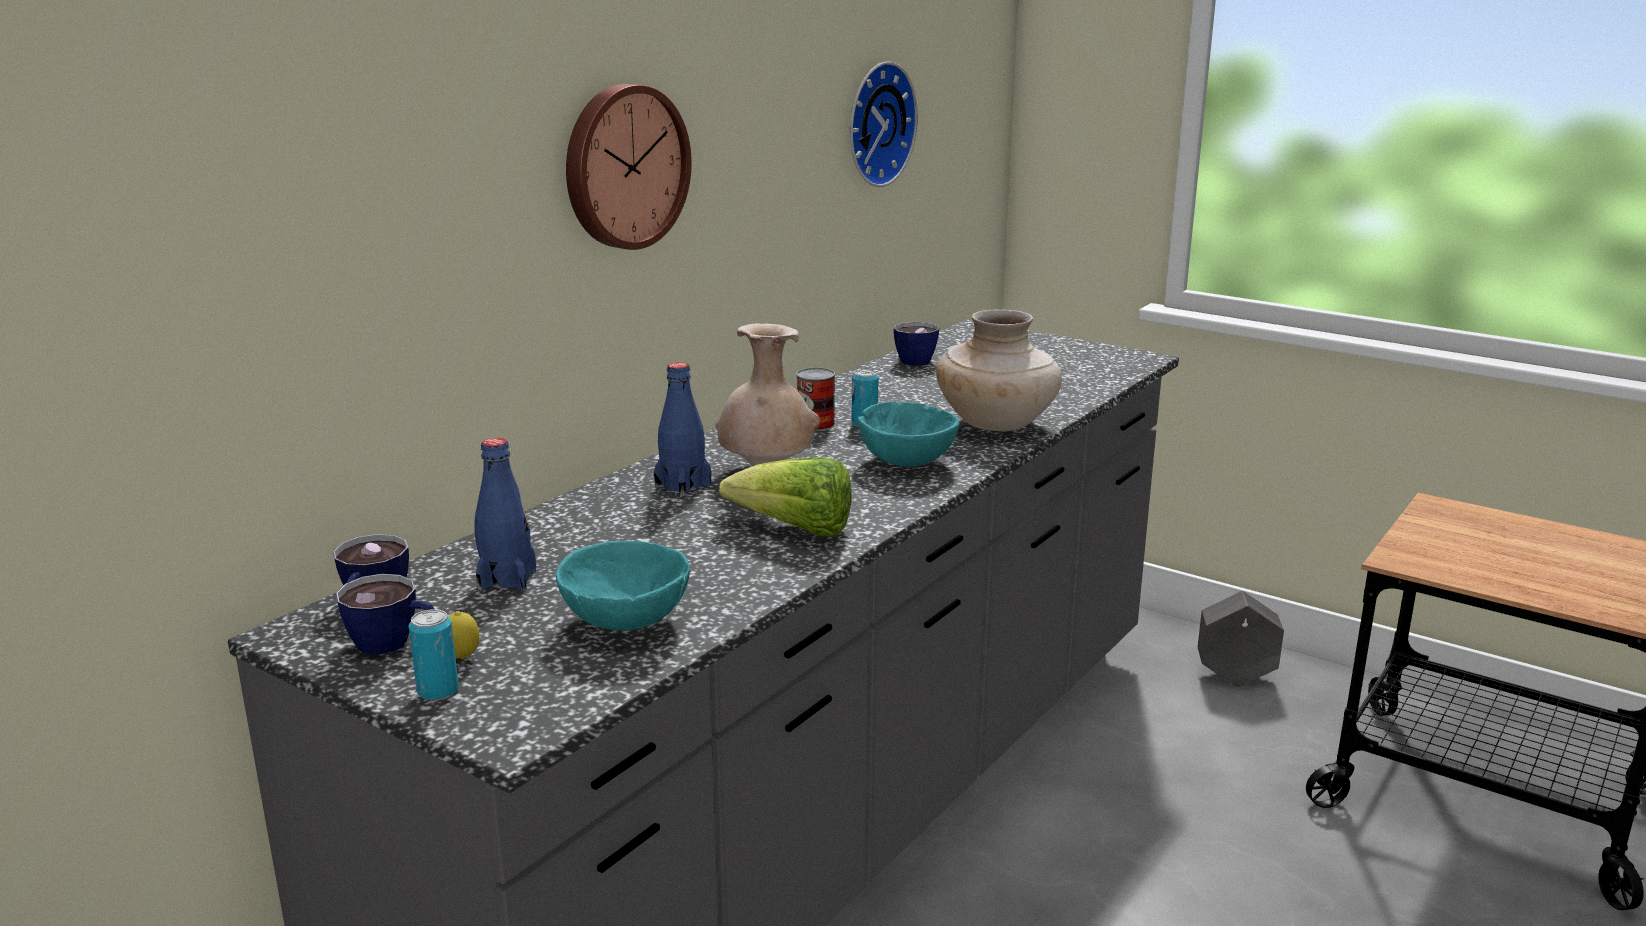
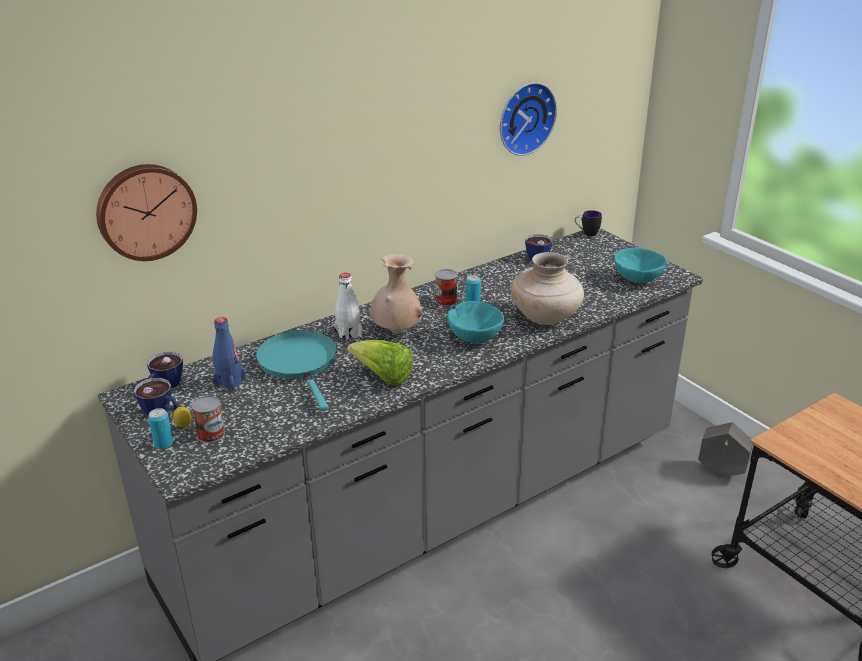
camera: 20 degrees right, 10 degrees up
(529, 660) = (211, 434): none -> can
(623, 166) = (332, 161): wall clock -> wall clock (145, 211)
(623, 534) = (299, 363): none -> turquoise frying pan
(628, 622) = (266, 421): turquoise bowl -> turquoise bowl (638, 280)
(683, 485) = (348, 334): blue bottle -> white bottle
(962, 328) = (586, 233): none -> mug

